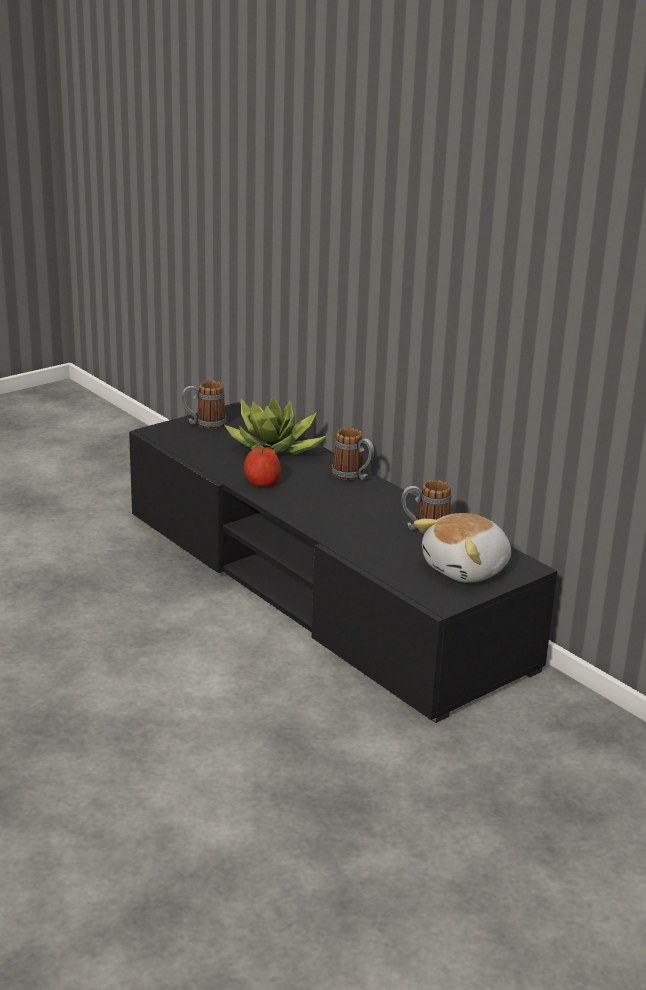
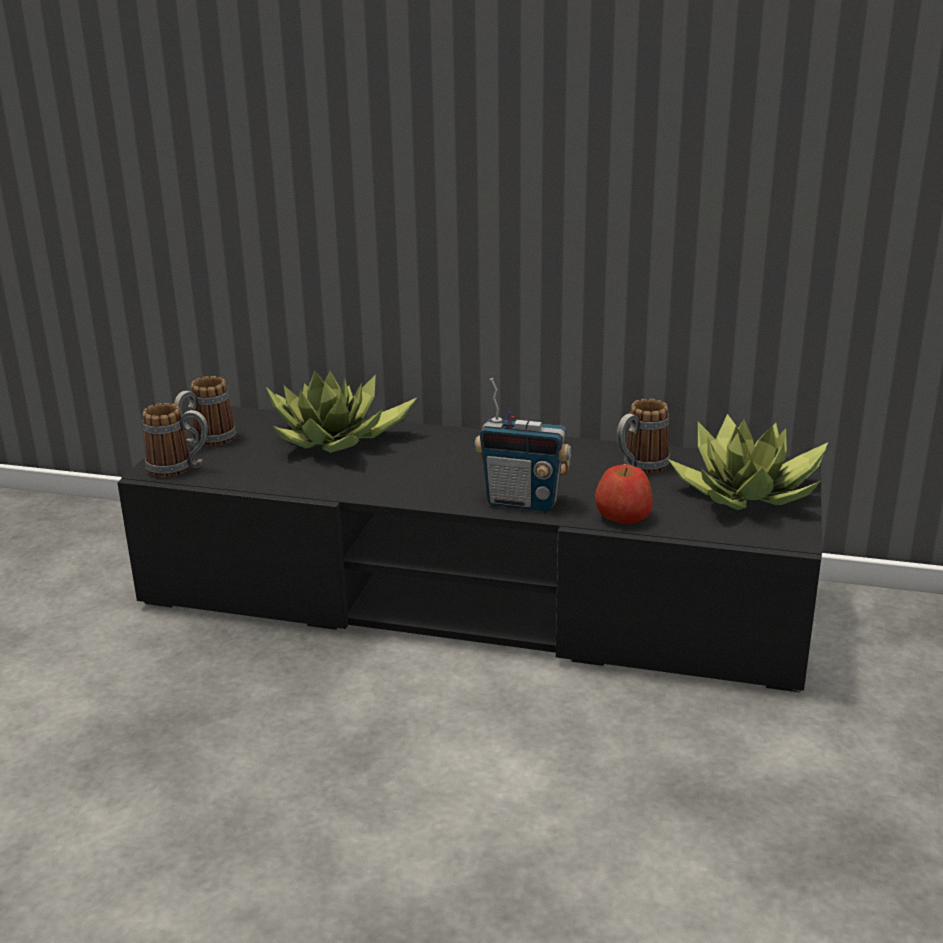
camera: 35 degrees left, 0 degrees up
(262, 482) = (383, 482): apple -> apple (623, 516)
(320, 522) = (523, 502): none -> radio
(353, 477) = (472, 440): mug -> mug (179, 469)
(467, 569) = (748, 492): plush toy -> potted plant

